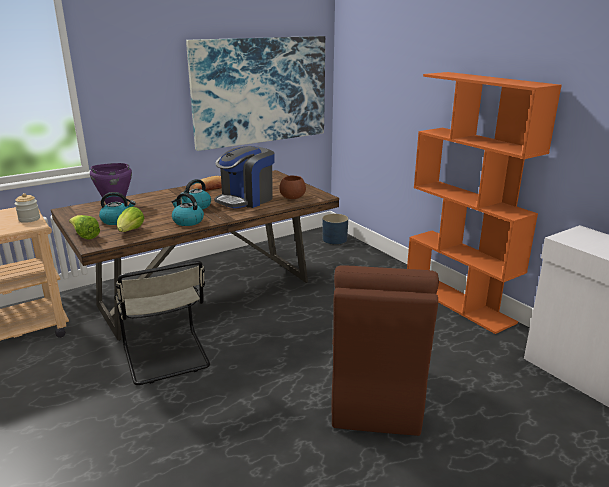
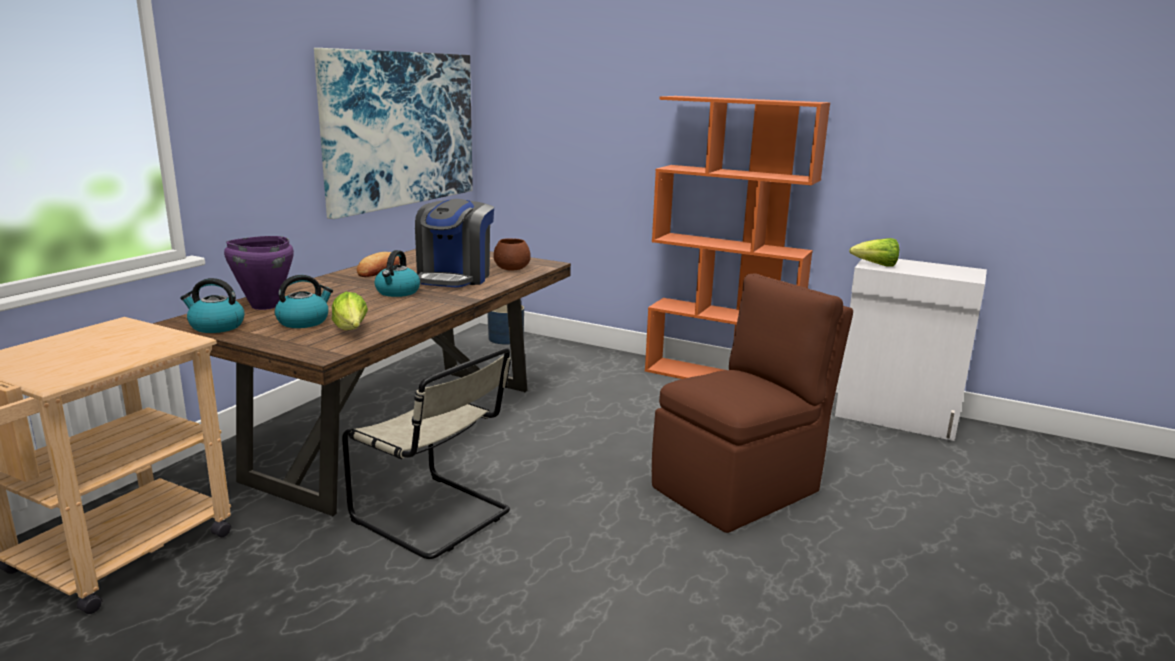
camera: 30 degrees left, 5 degrees down
(29, 219) = (160, 335): jar -> none
(85, 236) = (286, 346): lettuce -> lettuce (876, 265)
(187, 221) = (416, 309): kettle -> kettle (216, 326)
(375, 398) = (739, 488): brown chair -> brown chair turned 105 degrees counterclockwise

